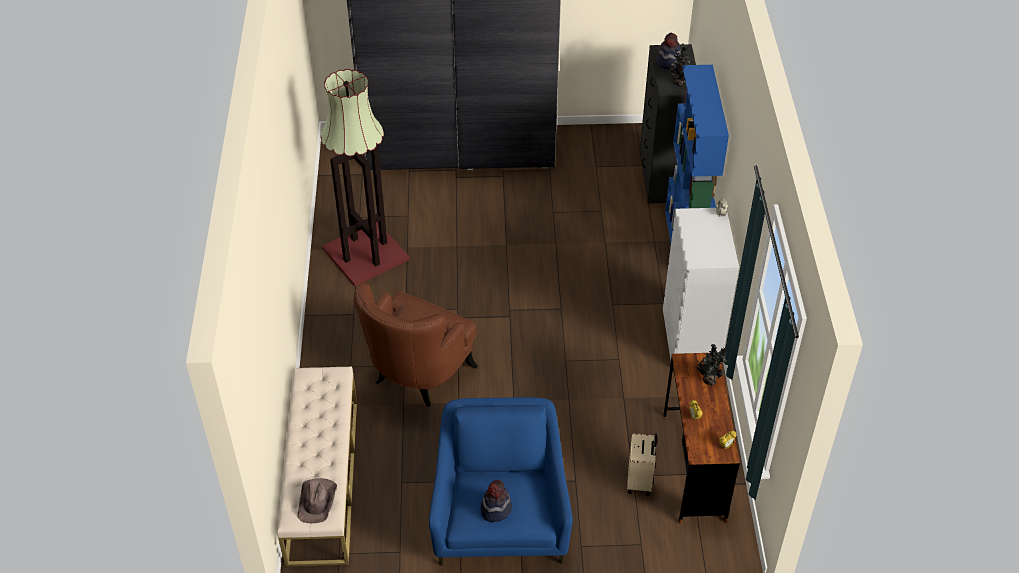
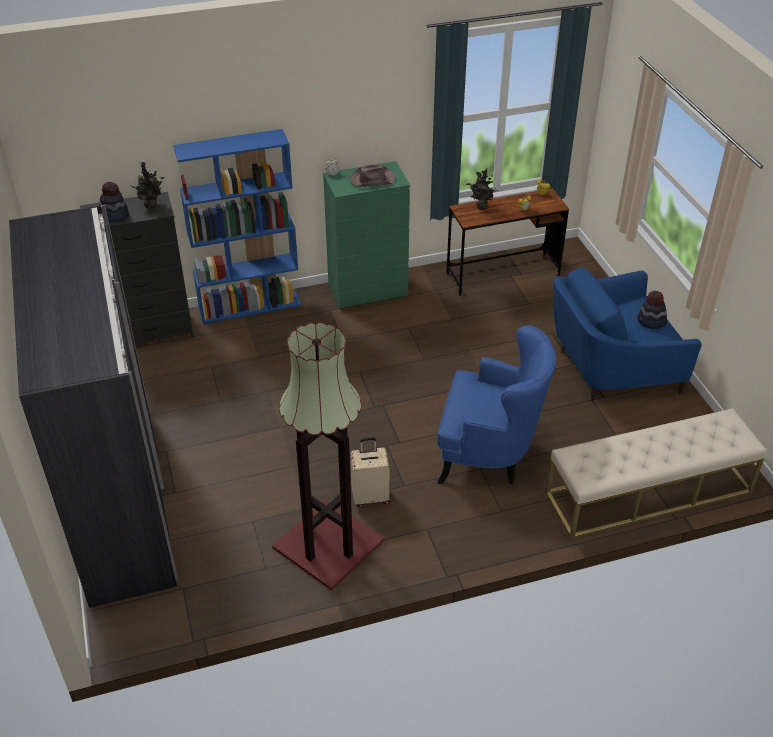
camera: 105 degrees left, 5 degrees down
(317, 501) = (720, 428): brown hat -> brown hat (372, 180)
(417, 376) = (489, 455): brown armchair -> blue armchair
(640, 481) = (532, 299): beige suitcase -> beige suitcase (370, 496)
(690, 339) = (368, 290): white dresser -> green dresser

